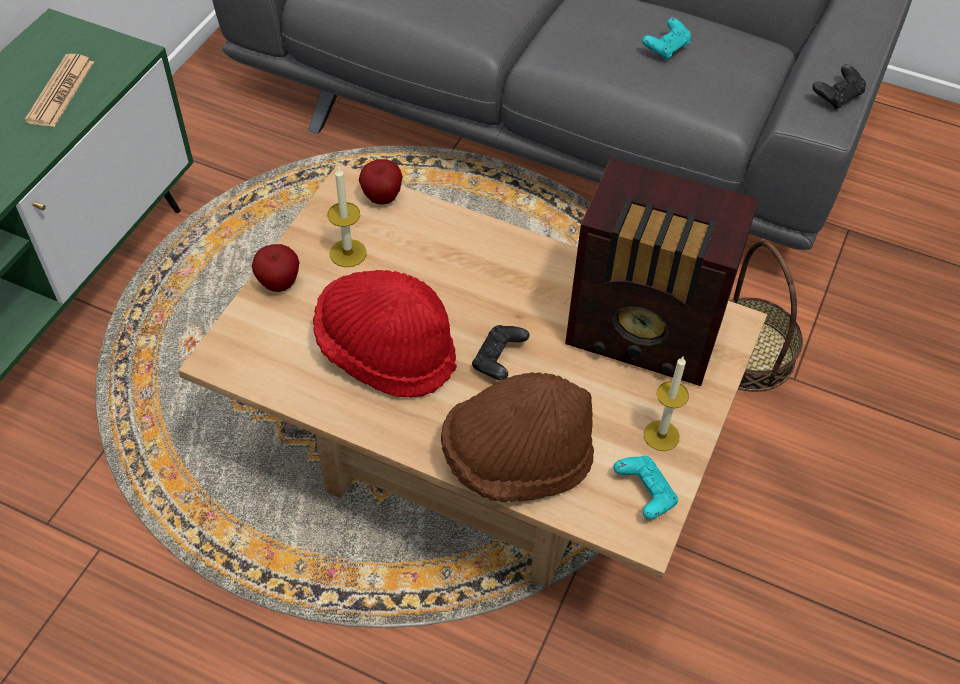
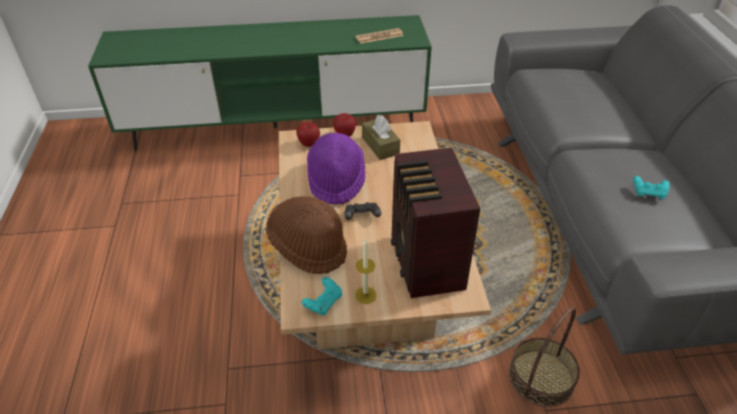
camera: 60 degrees right, 10 degrees down
(348, 253) = (380, 146): candle -> brown tissue box
(382, 198) = (422, 141): apple -> apple (309, 144)
(386, 351) = (336, 180): red hat -> purple hat
(837, 96) = (695, 271): black game controller -> none

